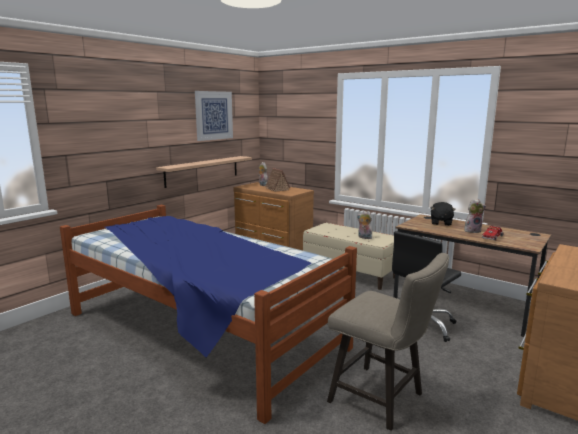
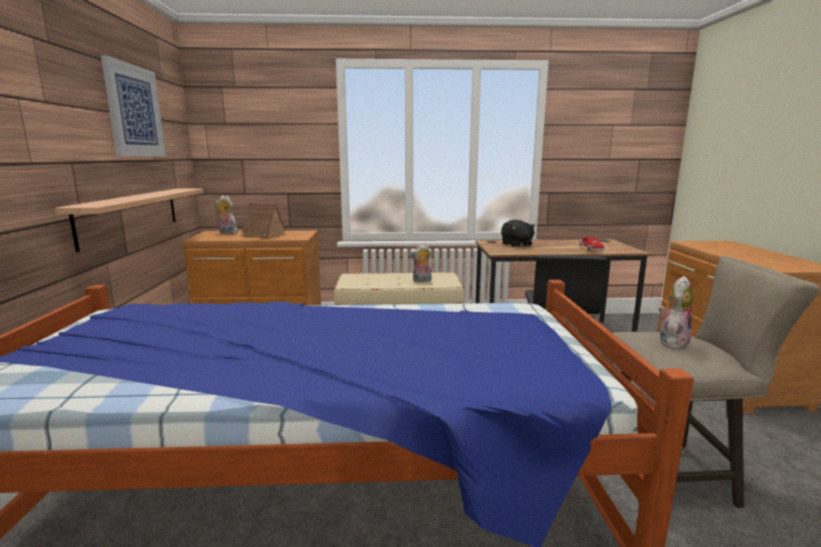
camera: 40 degrees left, 0 degrees up
(472, 231) = (560, 246): plush toy -> plush toy (671, 342)

